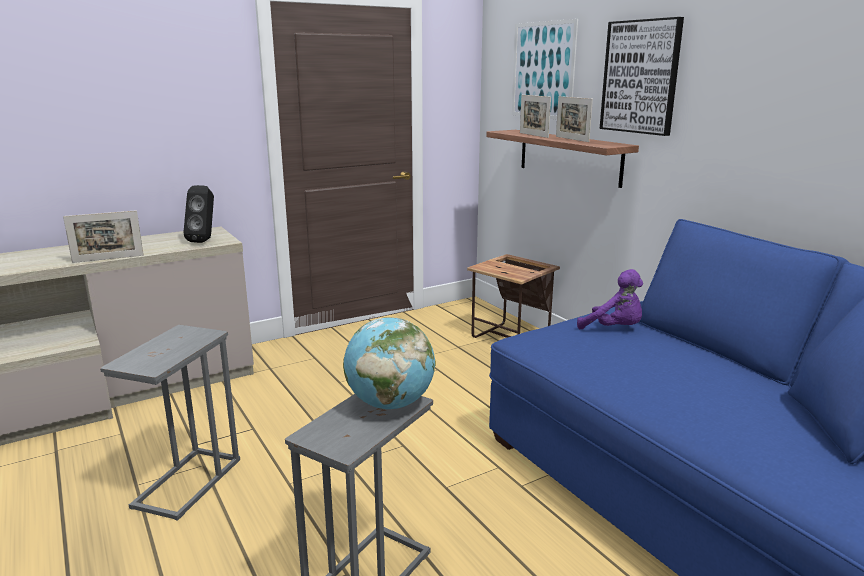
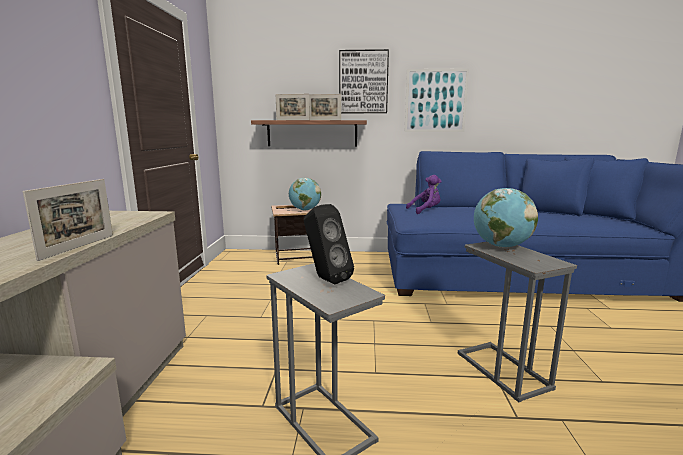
camera: 55 degrees left, 5 degrees down
(204, 240) = (129, 217): black speaker -> black speaker (325, 279)
(515, 272) = (305, 210): none -> globe
(542, 70) = (281, 80): picture -> picture (435, 101)

